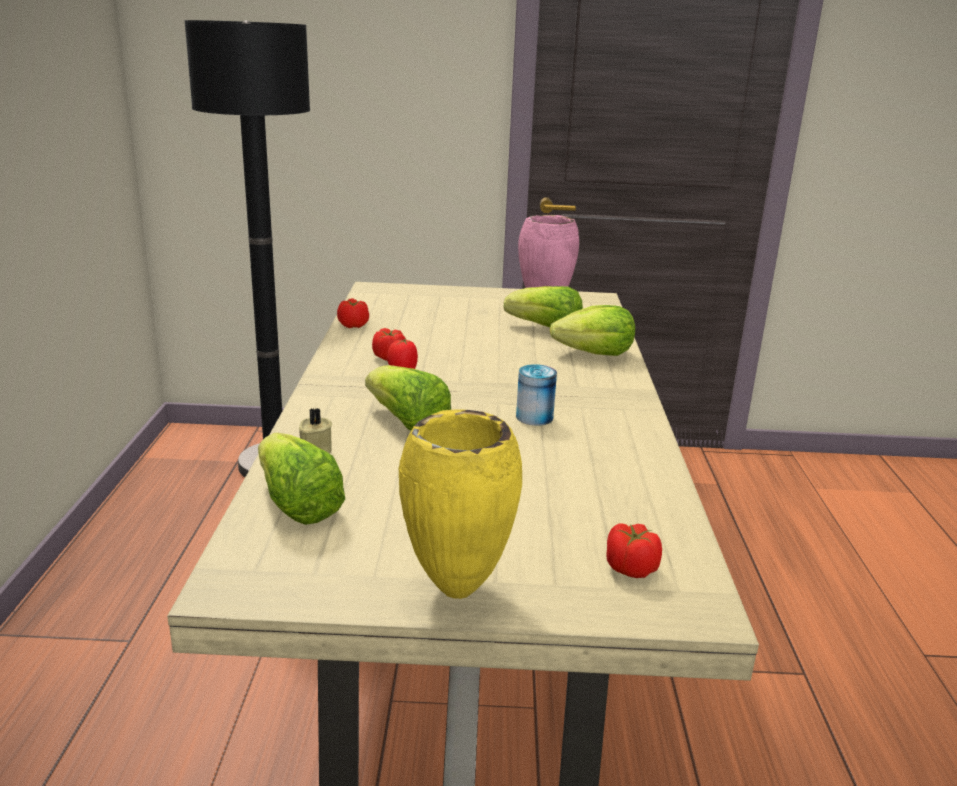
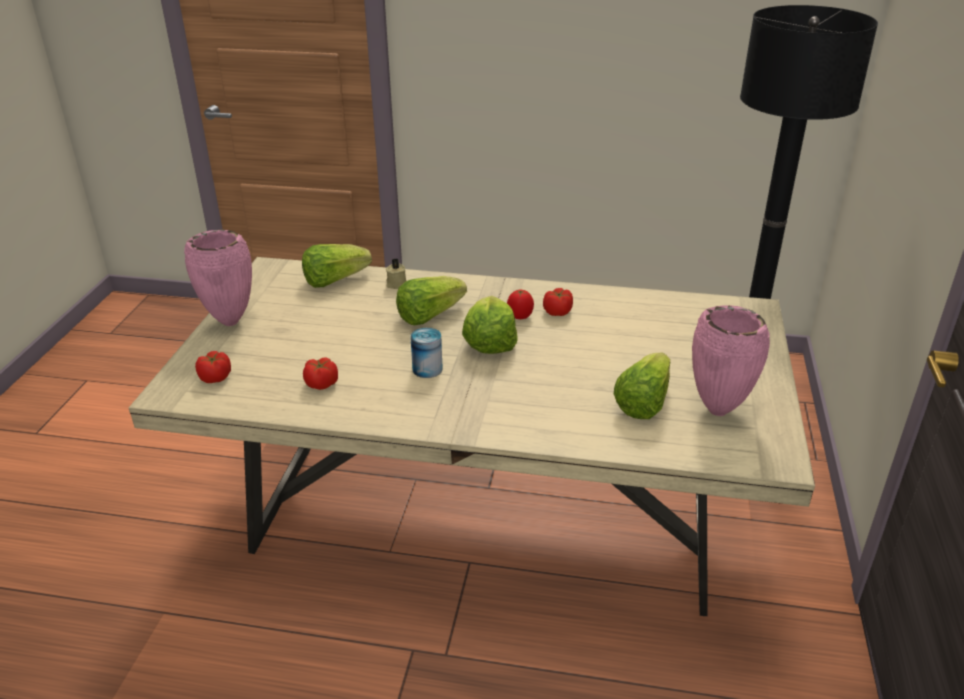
camera: 100 degrees right, 10 degrees up
(353, 325) = (636, 297): tomato -> tomato (322, 384)
(454, 590) = (231, 321): yellow vase -> pink vase
(594, 353) = (571, 424): lettuce -> lettuce (489, 342)

